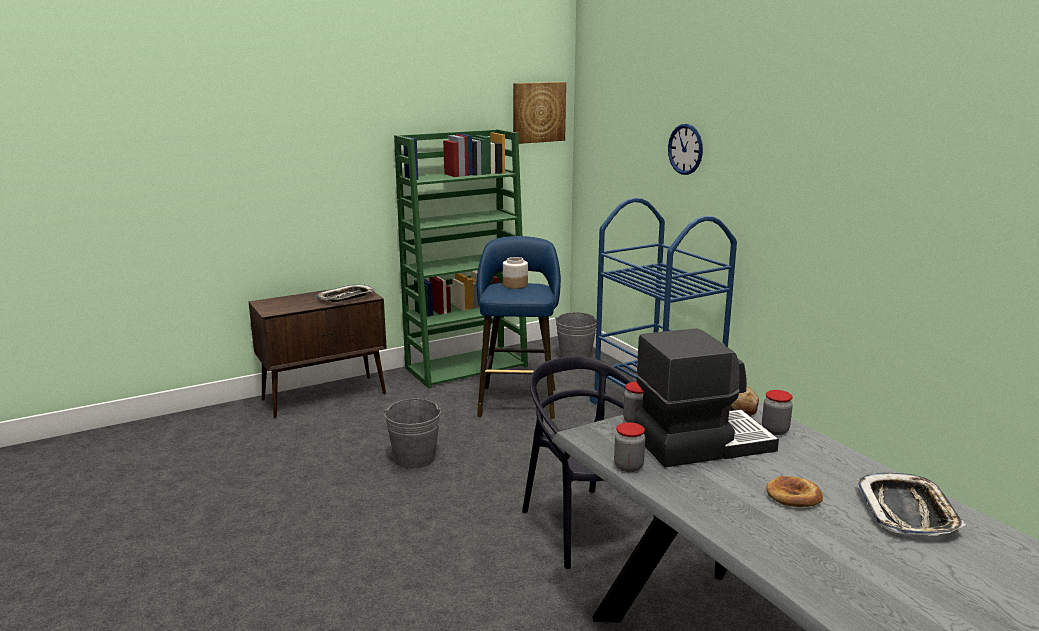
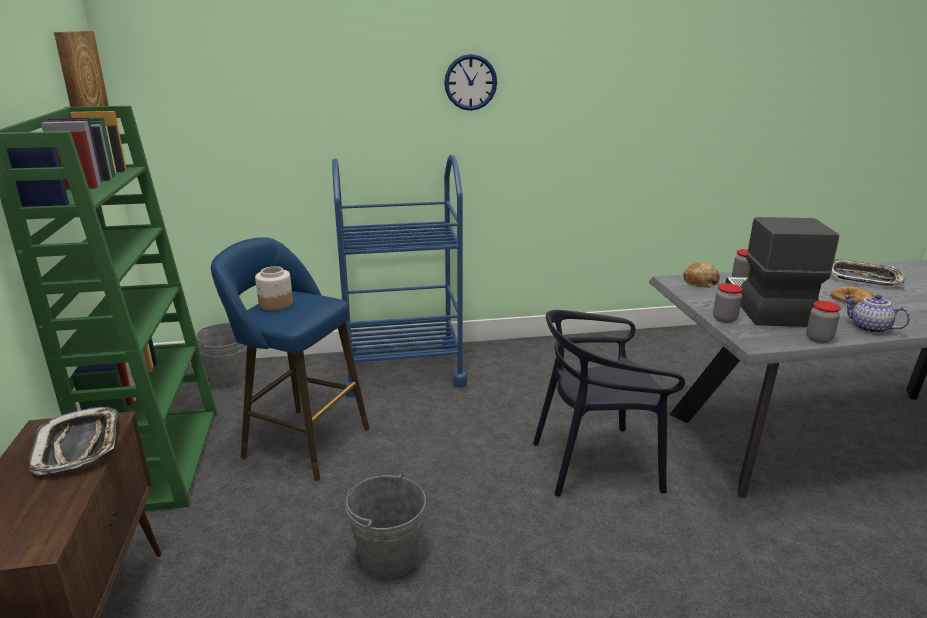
camera: 70 degrees left, 5 degrees up
(685, 149) = (344, 97): wall clock -> wall clock (470, 82)
(692, 498) = (869, 328): none -> teapot

